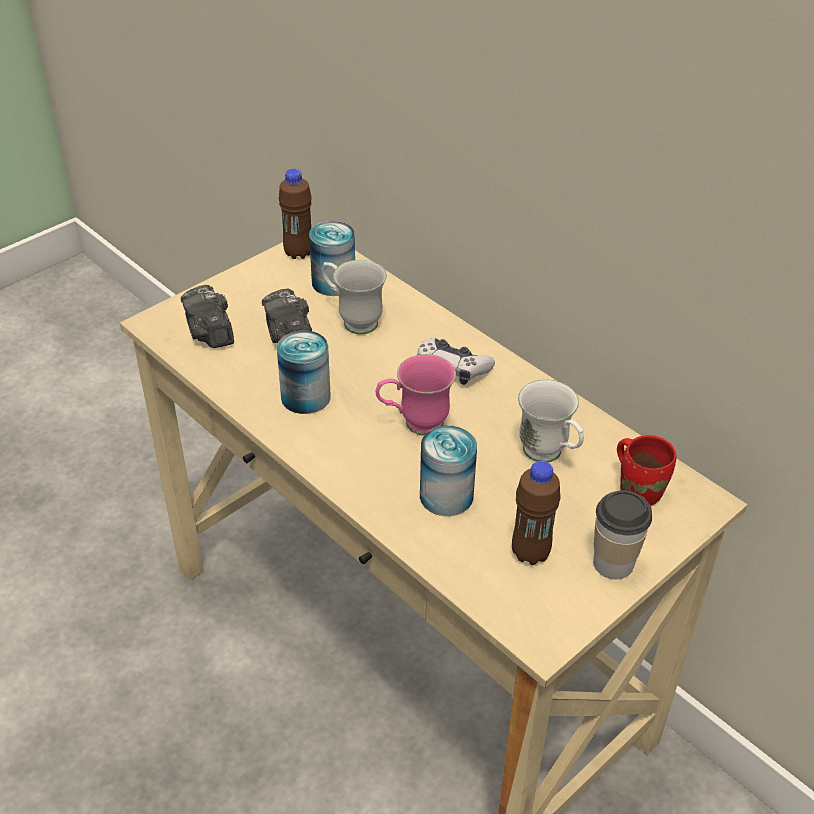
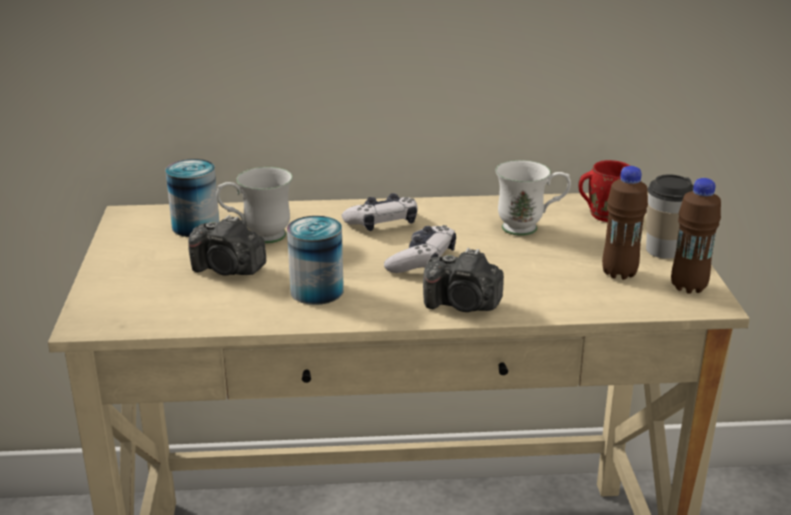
camera: 50 degrees left, 15 degrees down
(209, 333) = (154, 302): camera -> camera (463, 305)
(298, 253) = (128, 225): brown bottle -> brown bottle (688, 287)
(414, 424) = (422, 261): pink mug -> game controller
(446, 496) = (519, 279): can -> none

